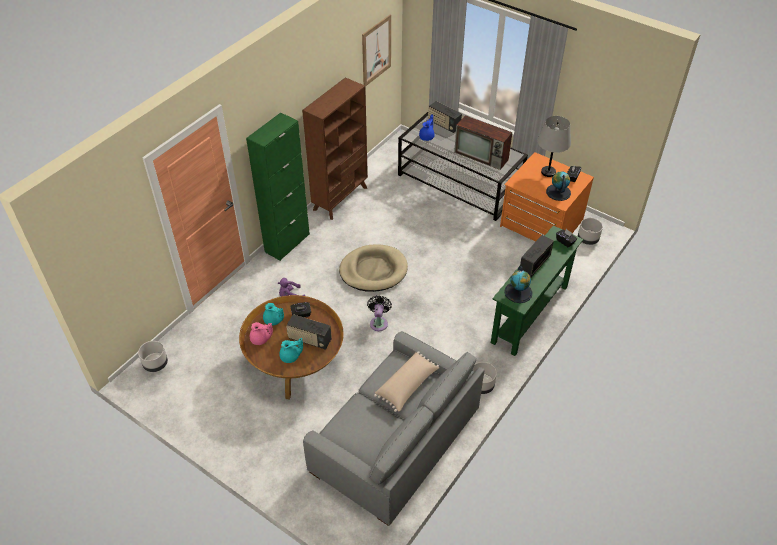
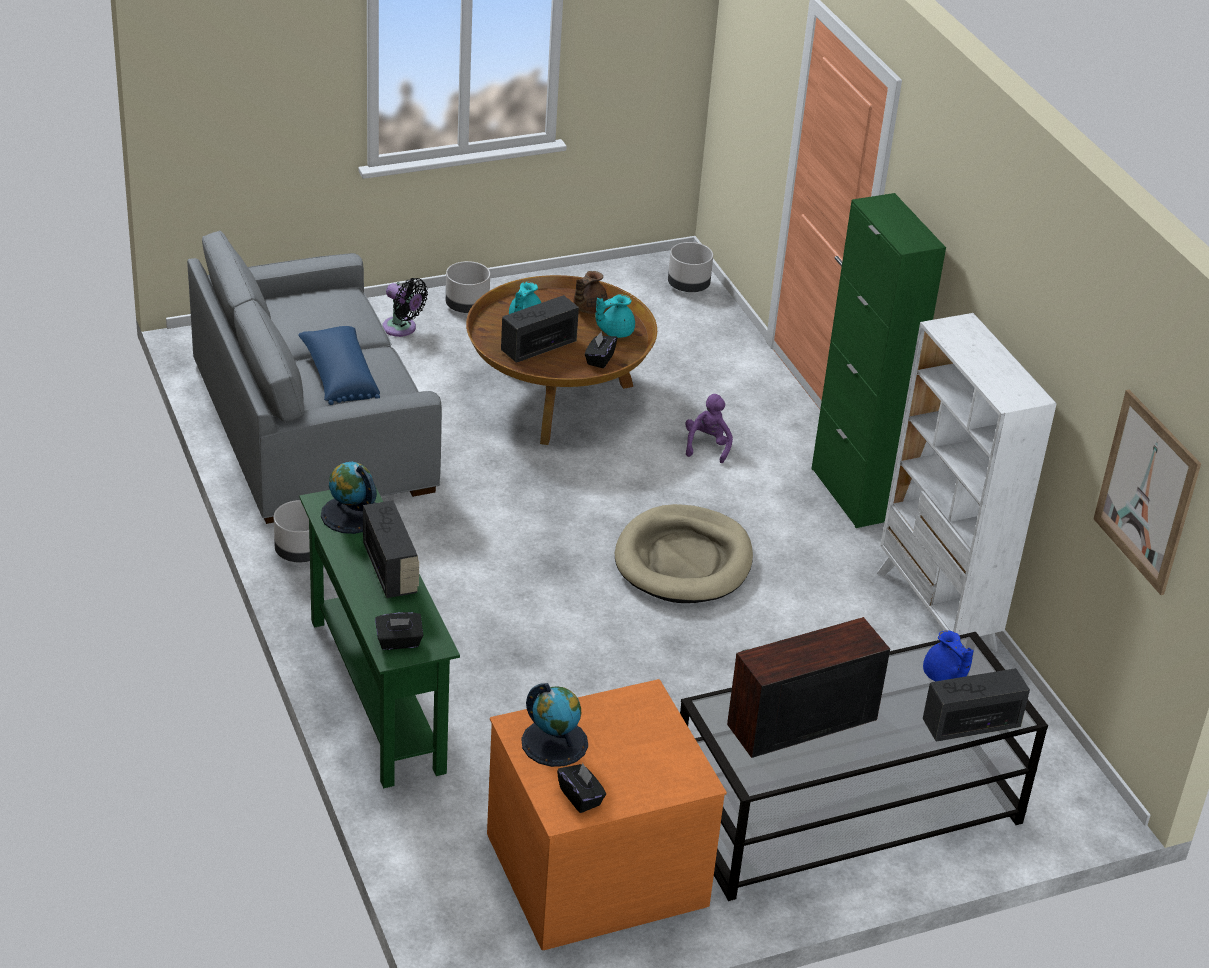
camera: 120 degrees right, 10 degrees down
(261, 339) = (588, 308): pink teapot -> brown teapot
(340, 198) = (936, 611): brown bookcase -> white bookcase
(379, 322) = (551, 511): black fan -> black fan (402, 329)
(407, 386) = (339, 378): beige pillow -> blue pillow
(548, 172) = (634, 769): grey table lamp -> none
(587, 239) = (475, 914): grey planter -> grey planter (467, 306)

